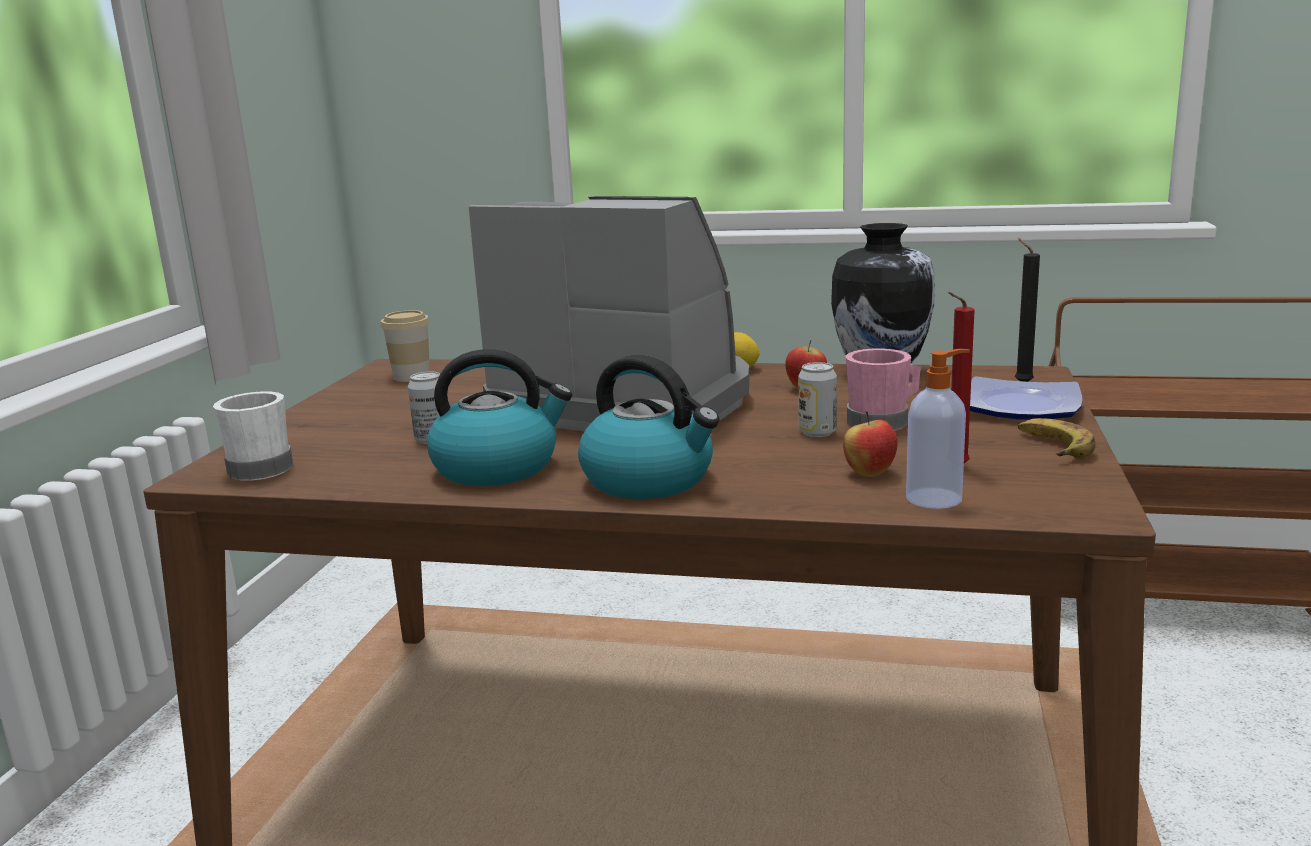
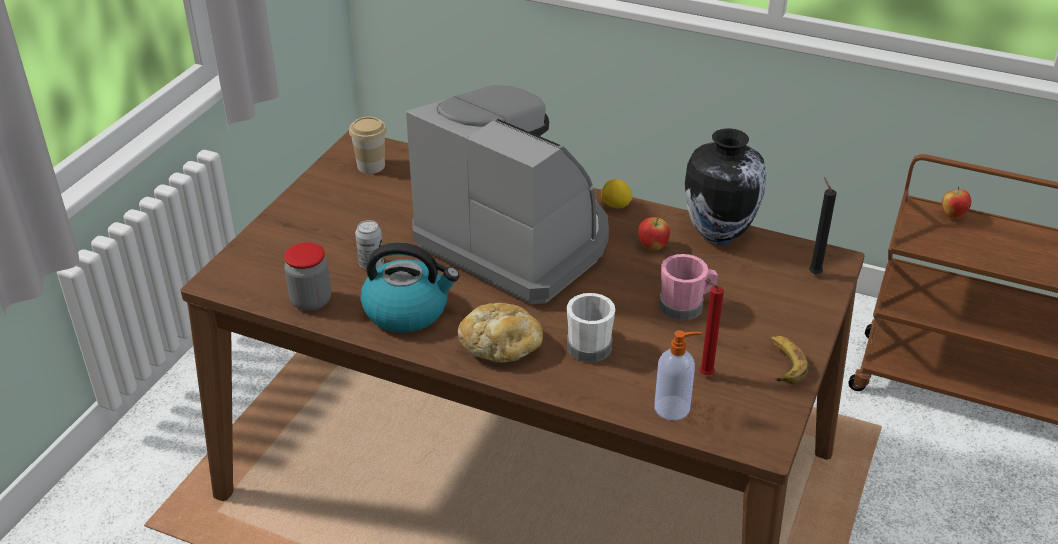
camera: 10 degrees right, 20 degrees up
(260, 467) = (254, 277): white mug -> white mug (587, 344)
(350, 476) = (311, 301): none -> jar
(650, 480) = (501, 347): kettle -> bread
(817, 432) = (634, 311): can -> none
(869, 473) = (645, 370): apple -> apple (952, 215)
(1018, 407) = (791, 306): plate -> none

